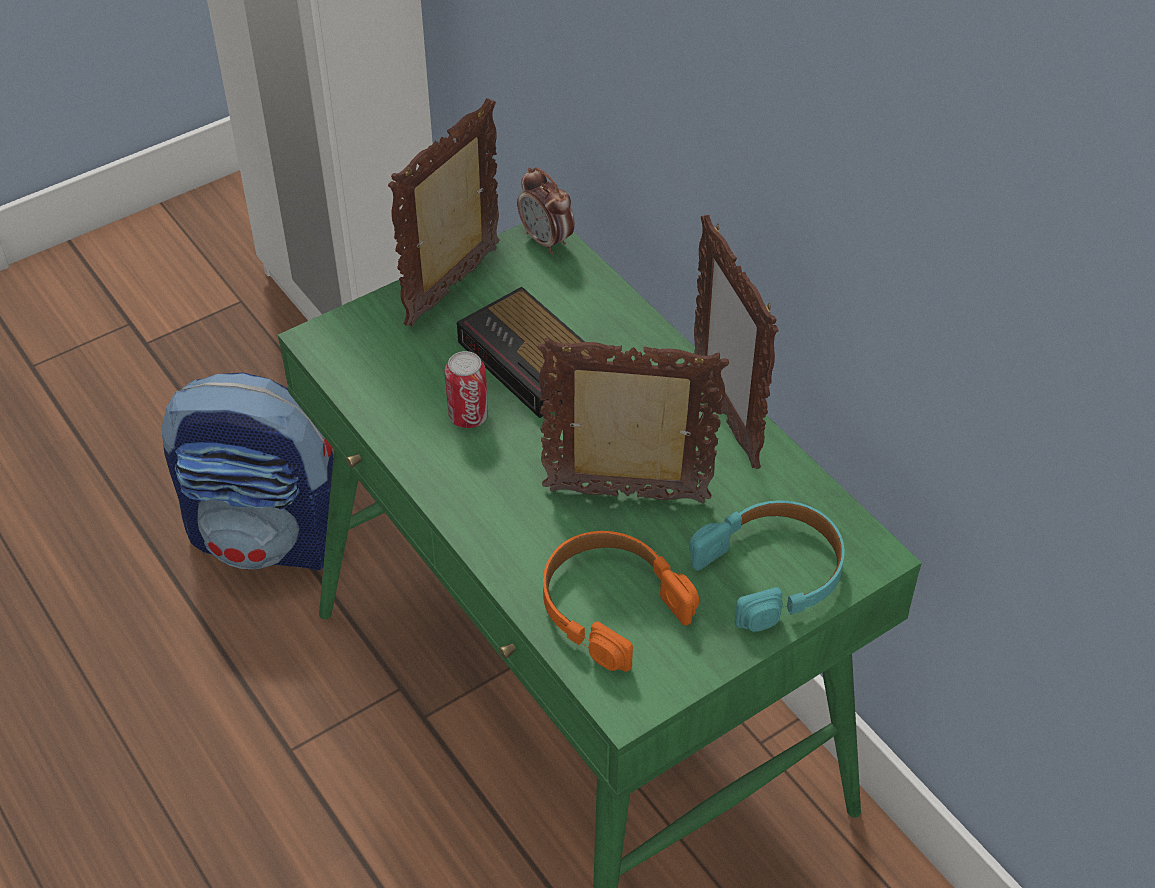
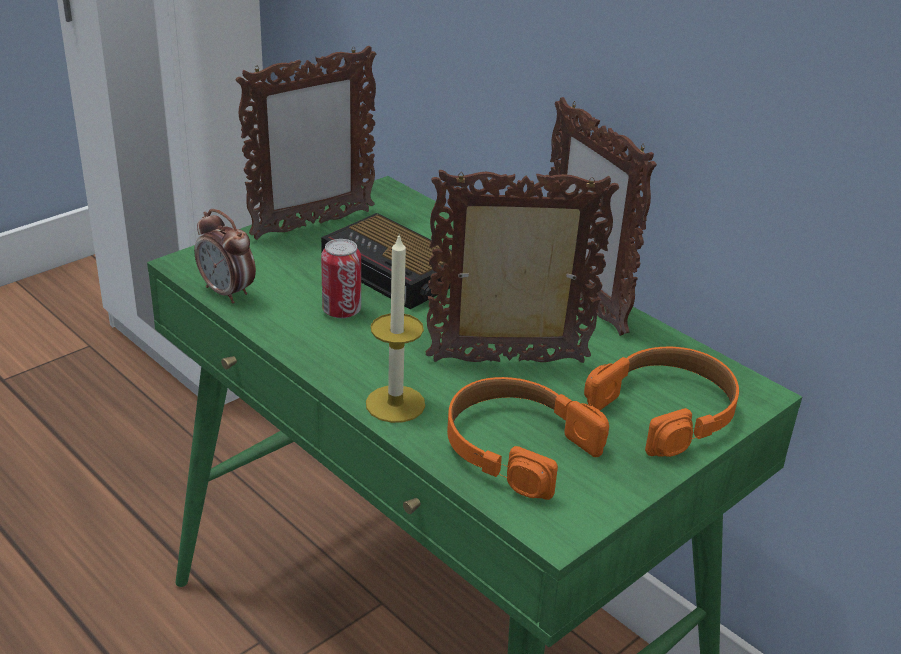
camera: 10 degrees left, 15 degrees down
(271, 536) = (125, 521): backpack -> none
(455, 287) = (311, 224): picture frame -> picture frame turned 150 degrees counterclockwise
(502, 544) = (395, 404): none -> candle
(546, 240) = (388, 193): alarm clock -> alarm clock (227, 293)
(772, 572) = (666, 411): turquoise headphones -> orange headphones

